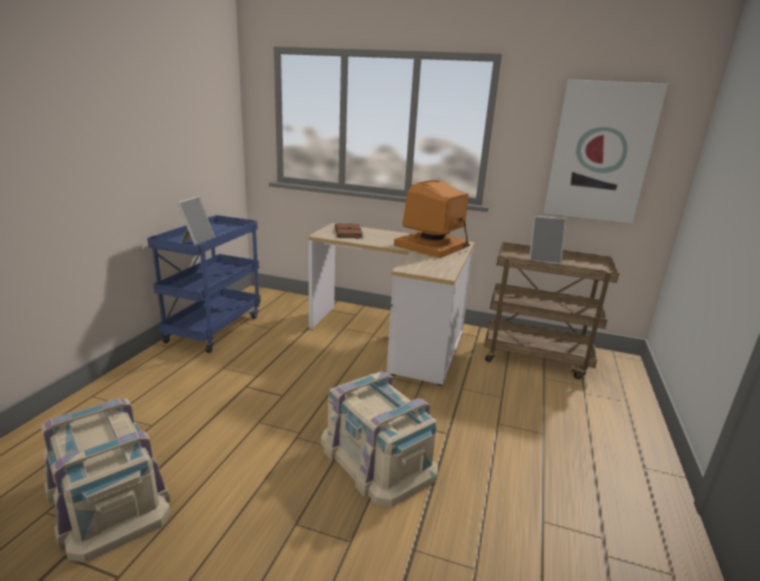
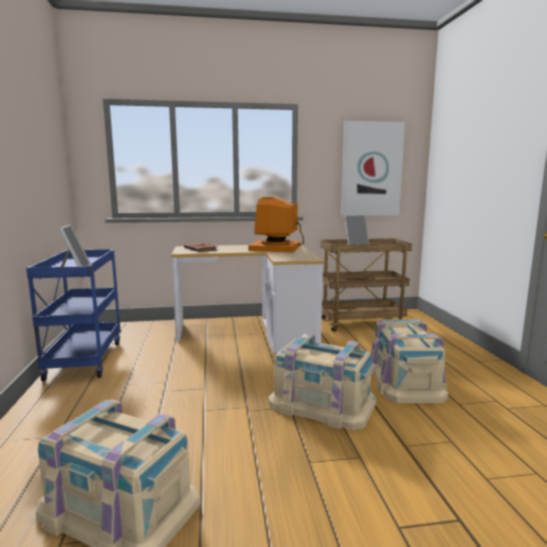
camera: 25 degrees left, 10 degrees down
(504, 461) = (404, 380): none -> beige storage box

